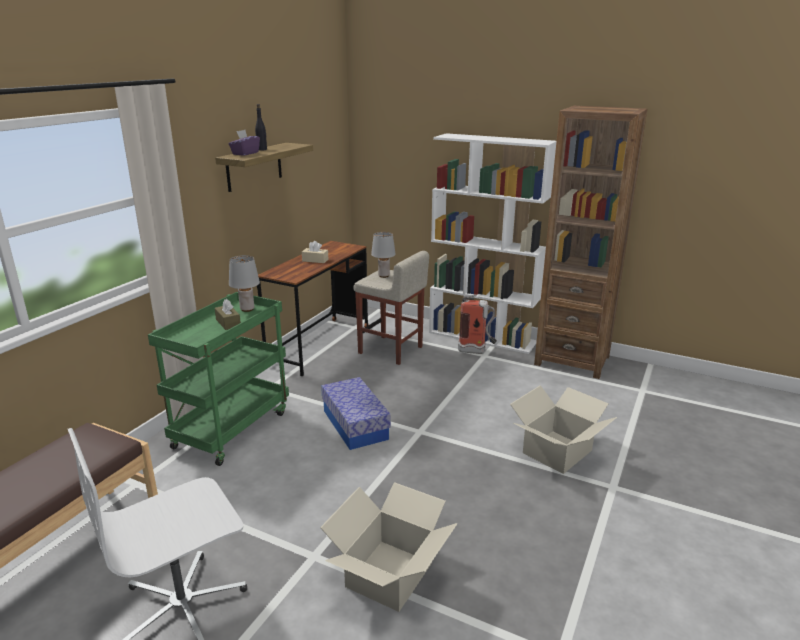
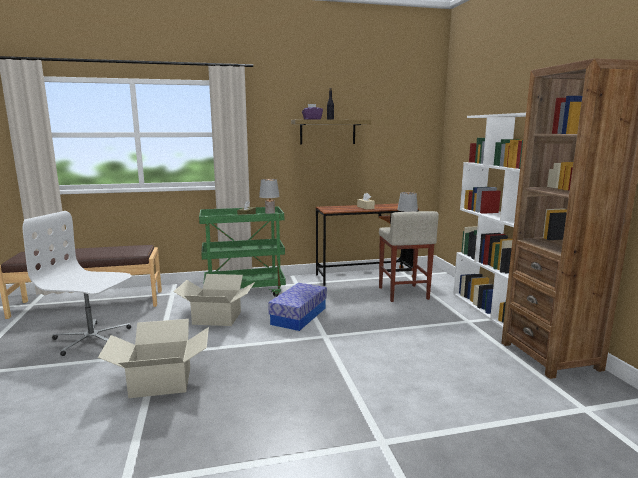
camera: 50 degrees right, 10 degrees down
(477, 351) = (467, 317): fire extinguisher -> none
(558, 452) = (390, 396): cardboard box -> cardboard box (217, 318)

